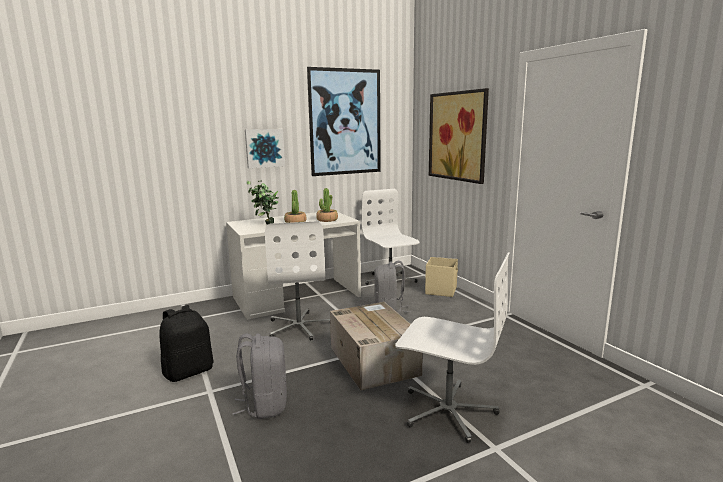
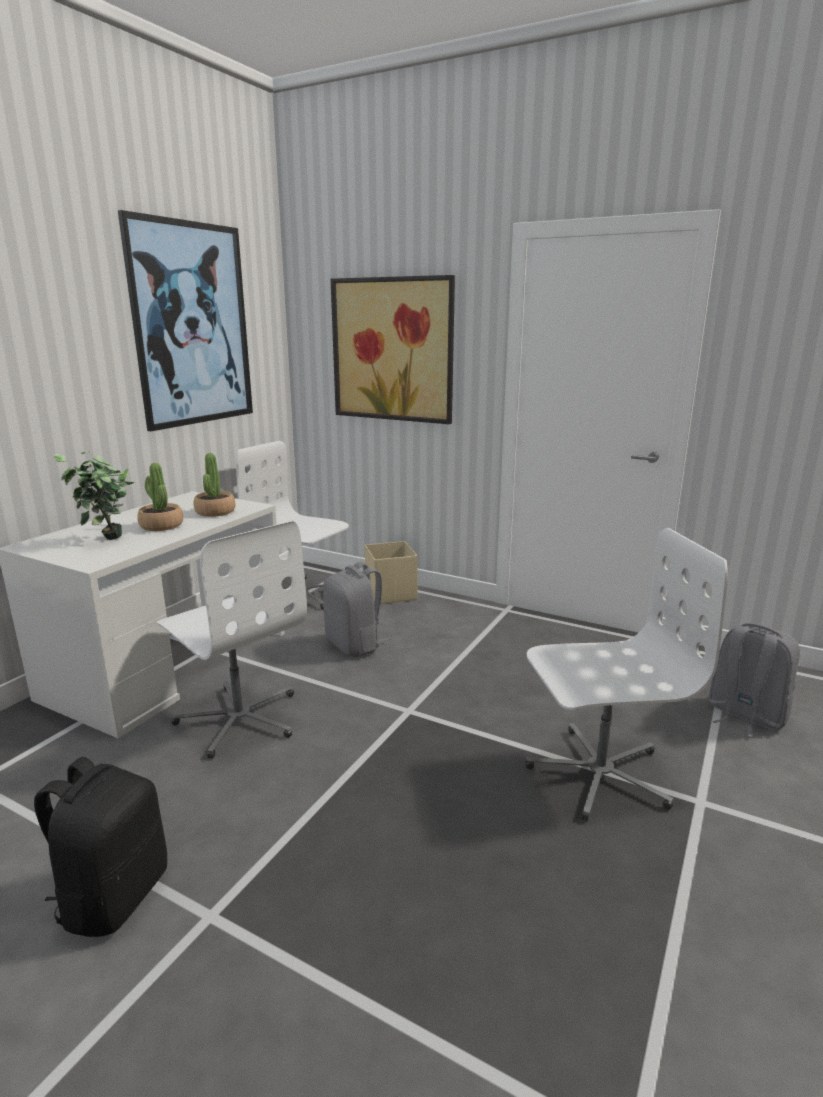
camera: 35 degrees left, 5 degrees up
(264, 148) = (55, 380): picture -> none
(264, 405) = (346, 890): grey backpack -> grey backpack (745, 715)
(373, 360) = (423, 736): cardboard box -> none

